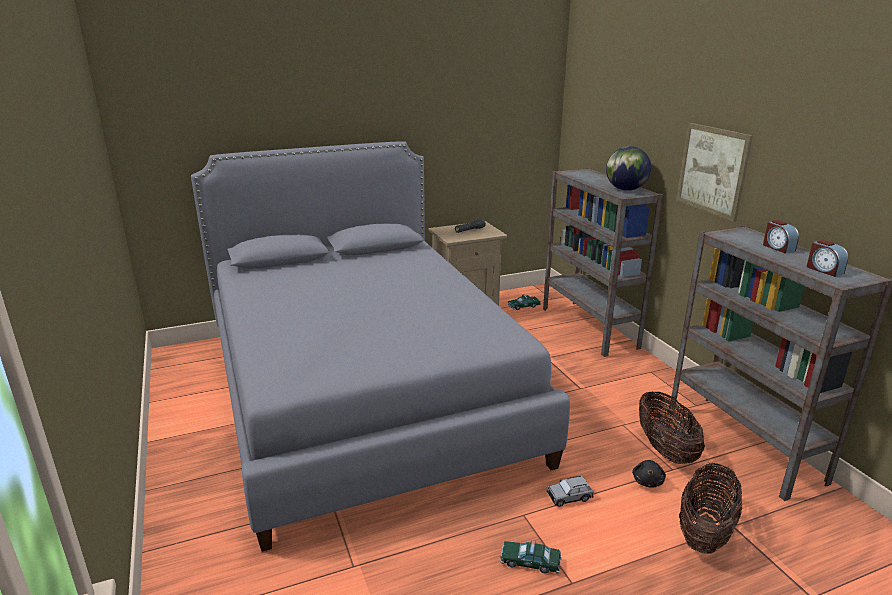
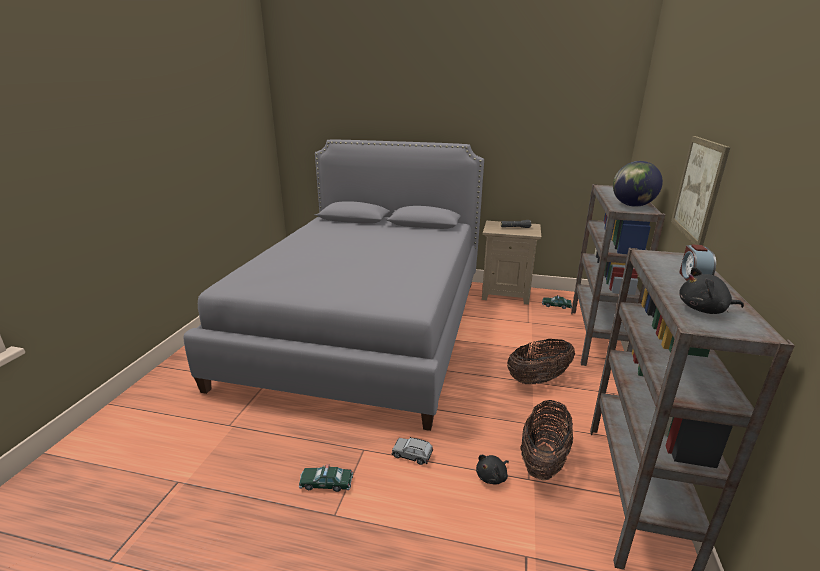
camera: 35 degrees right, 0 degrees up
(530, 562) = (326, 483): toy car -> toy car turned 45 degrees counterclockwise
(704, 532) = (490, 545): basket -> basket (538, 379)
(824, 270) = (704, 310): alarm clock -> black plush toy

